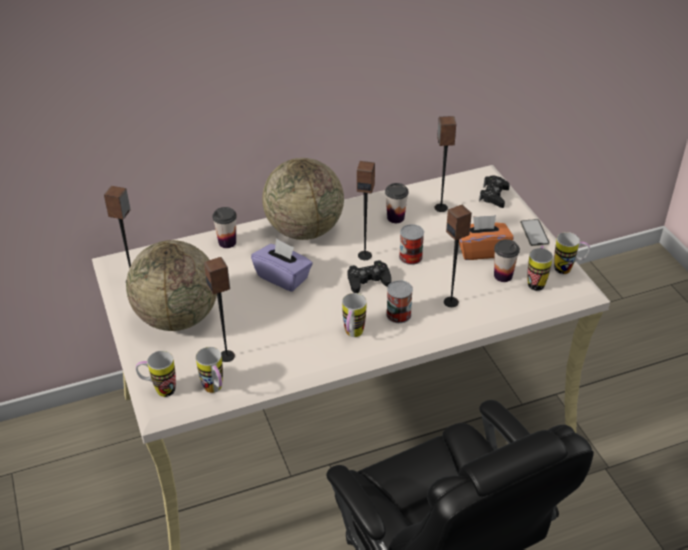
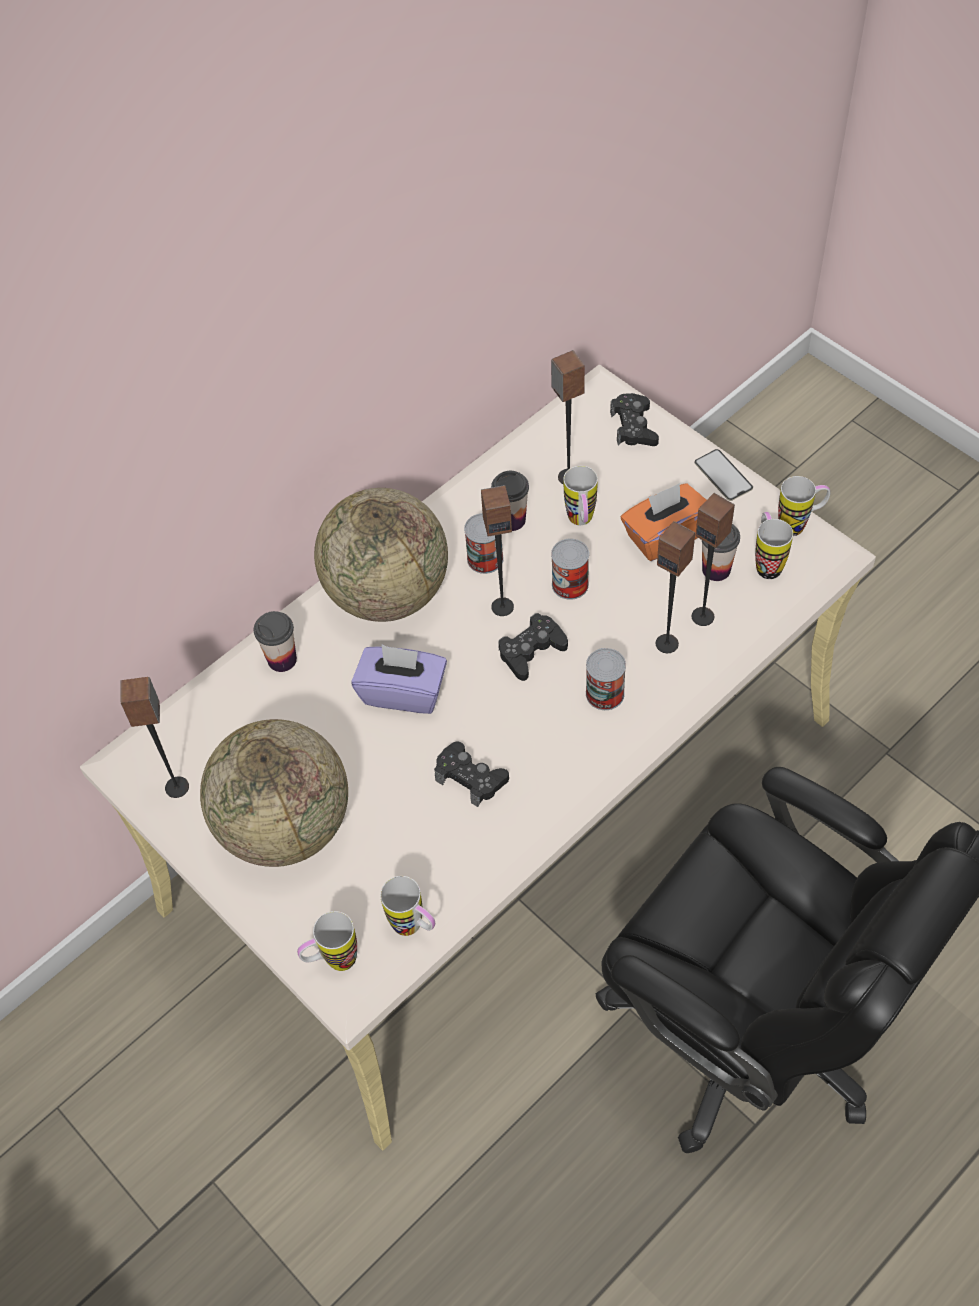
camera: 20 degrees left, 15 degrees up
(227, 356) = (398, 863): speaker -> speaker (703, 616)
(294, 329) = (470, 778): none -> black game controller
(352, 335) = (558, 755): mug -> mug (581, 522)
(369, 231) = (485, 559): none -> can

